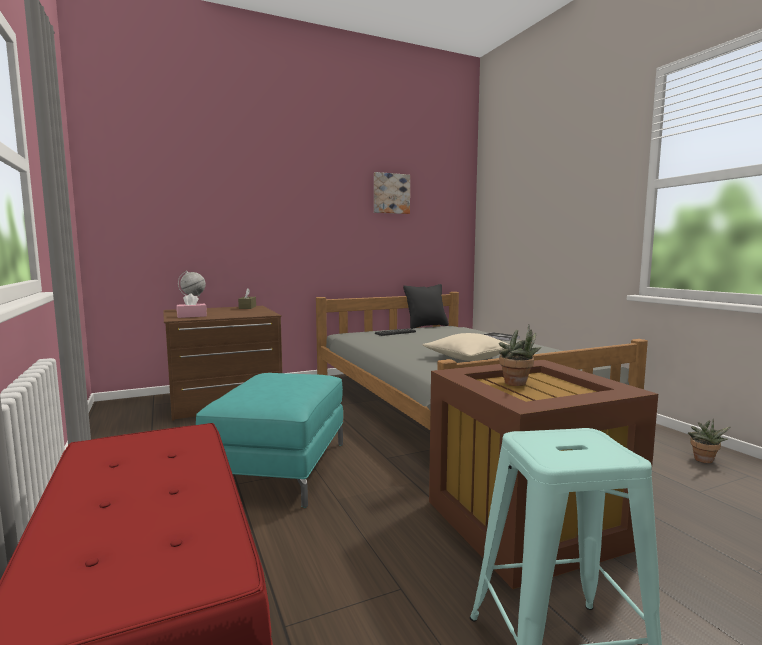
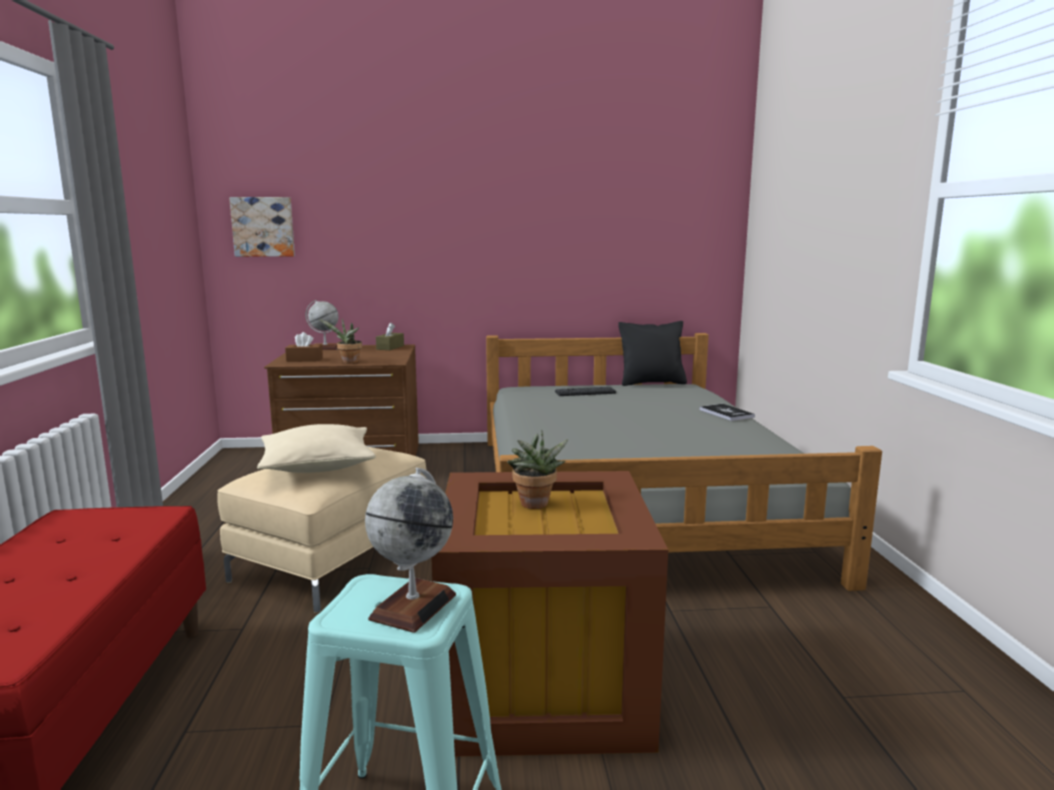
camera: 20 degrees right, 5 degrees up
(192, 316) = (304, 360): pink tissue box -> brown tissue box
(280, 468) = (333, 560): turquoise ottoman -> beige ottoman
(391, 193) = (603, 187): picture -> picture (263, 227)
(468, 358) = (621, 446): beige pillow -> beige pillow (317, 465)
(588, 445) = (413, 606): none -> globe
(704, 461) = (915, 653): potted plant -> potted plant (348, 362)

